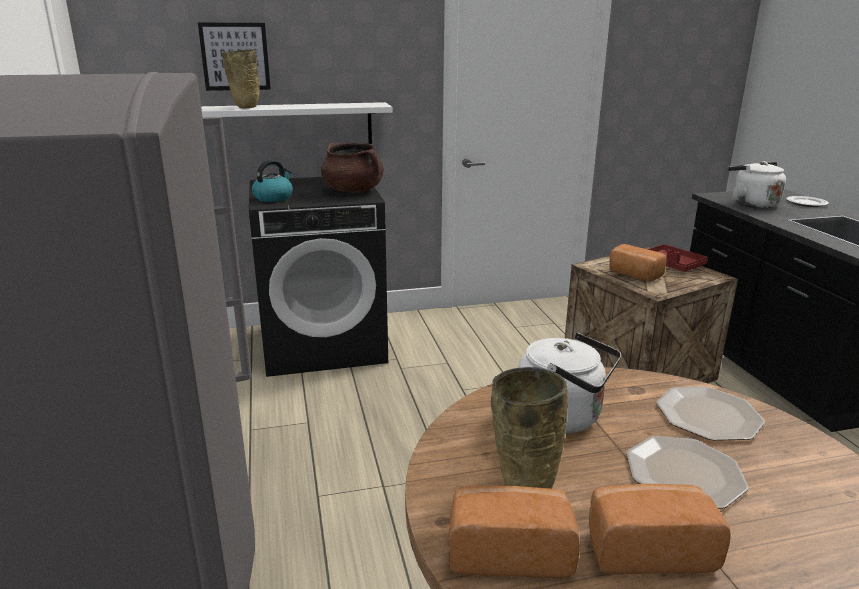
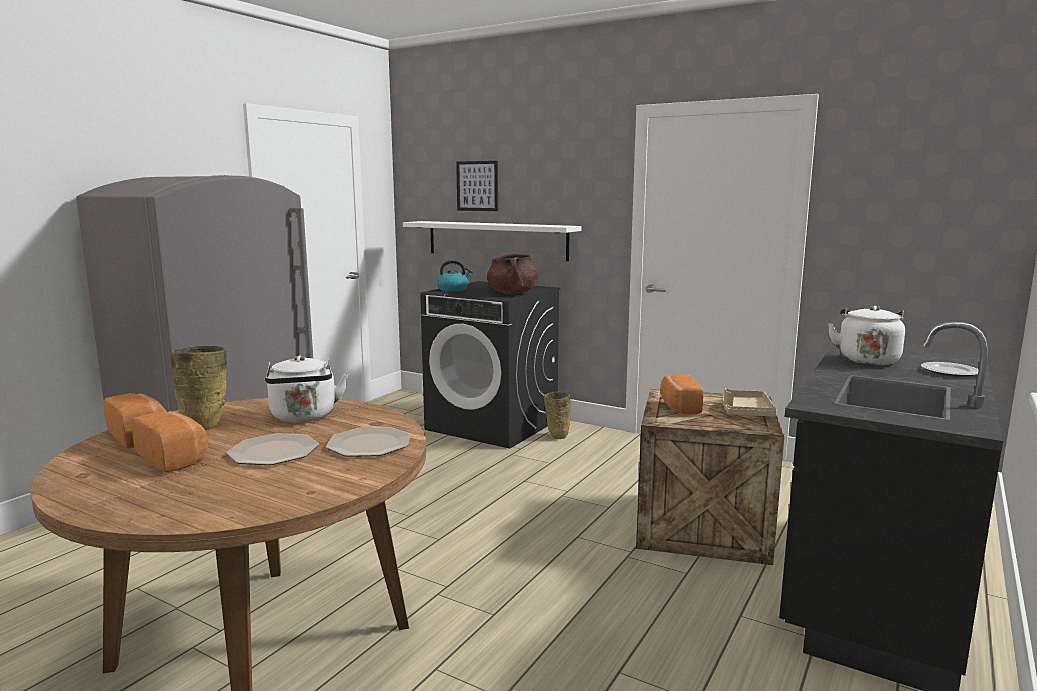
camera: 45 degrees right, 10 degrees down
(244, 107) = (470, 223): beige vase -> beige vase (557, 436)
(673, 265) = (745, 412): red tray -> beige tray

